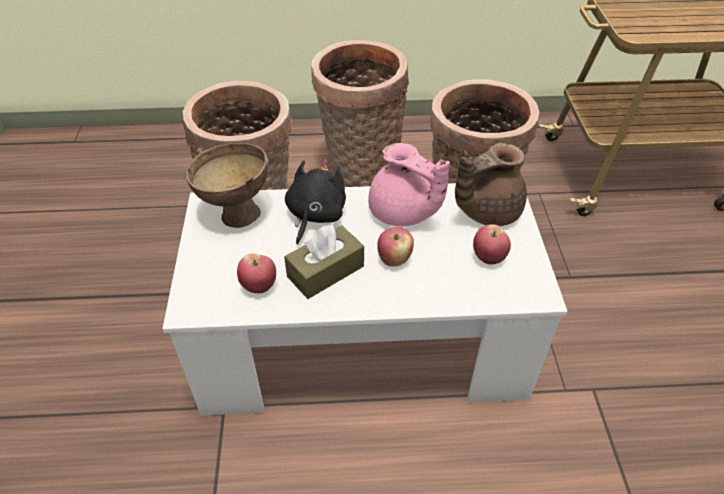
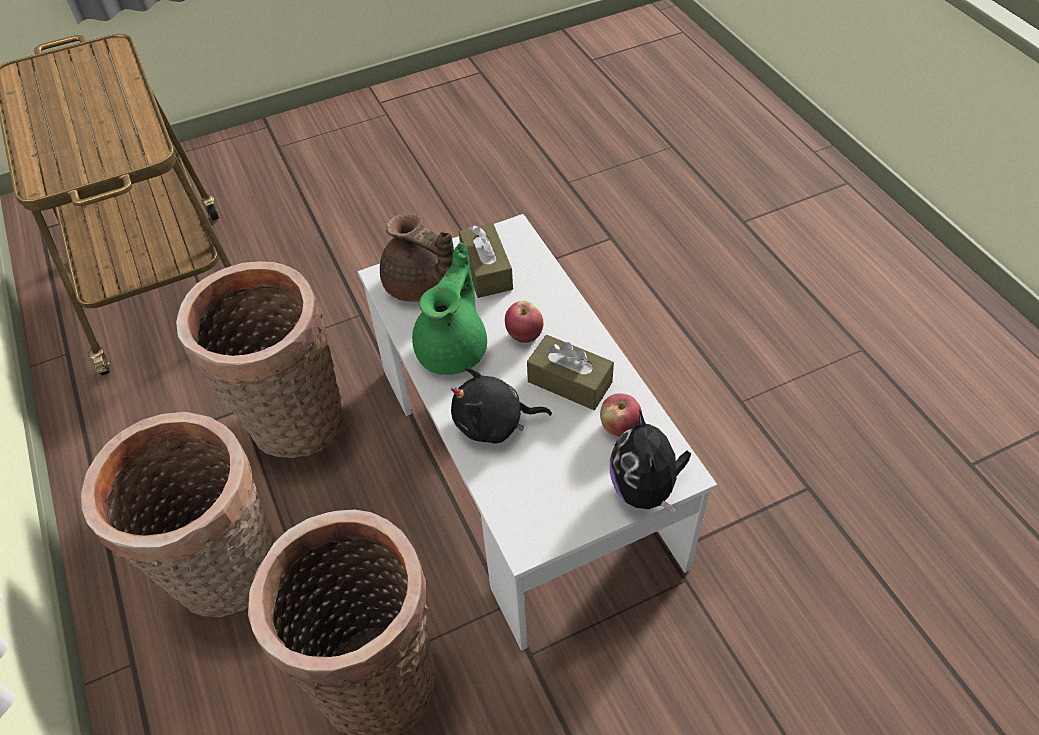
camera: 110 degrees left, 5 degrees up
(194, 280) = (645, 489): none -> plush toy
(235, 212) = (525, 504): brown bowl -> none
(402, 213) = (454, 349): pink teapot -> green teapot
(488, 257) = (486, 270): apple -> brown tissue box

